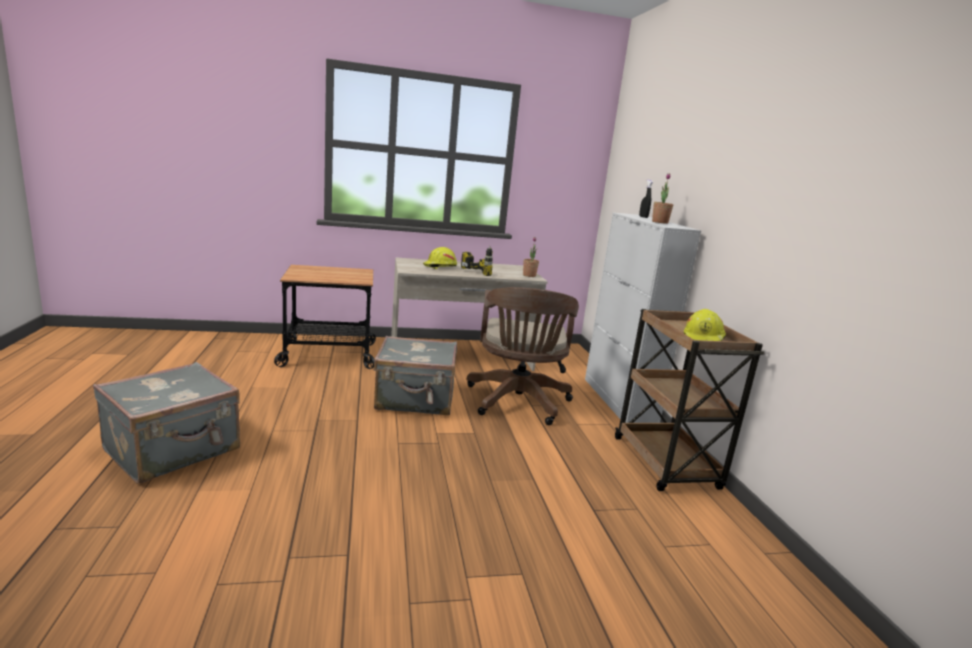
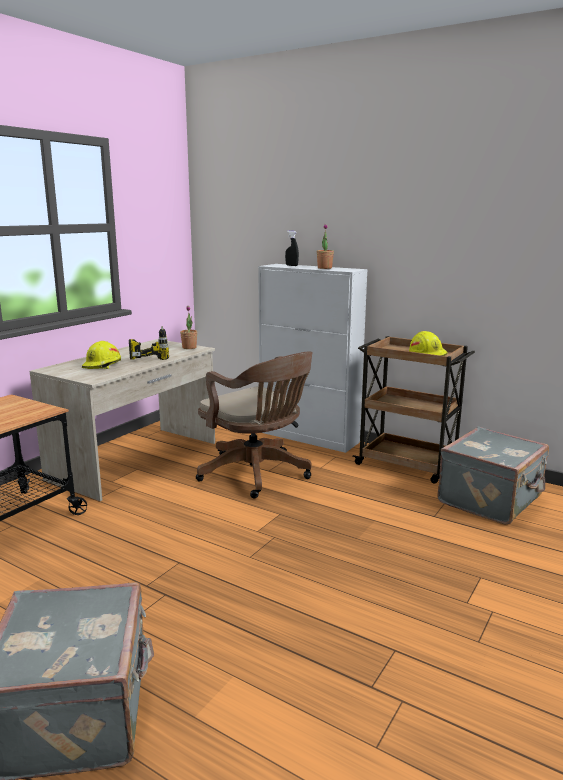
camera: 45 degrees left, 0 degrees up
(415, 400) = (185, 516): grey suitcase -> grey suitcase (491, 500)

